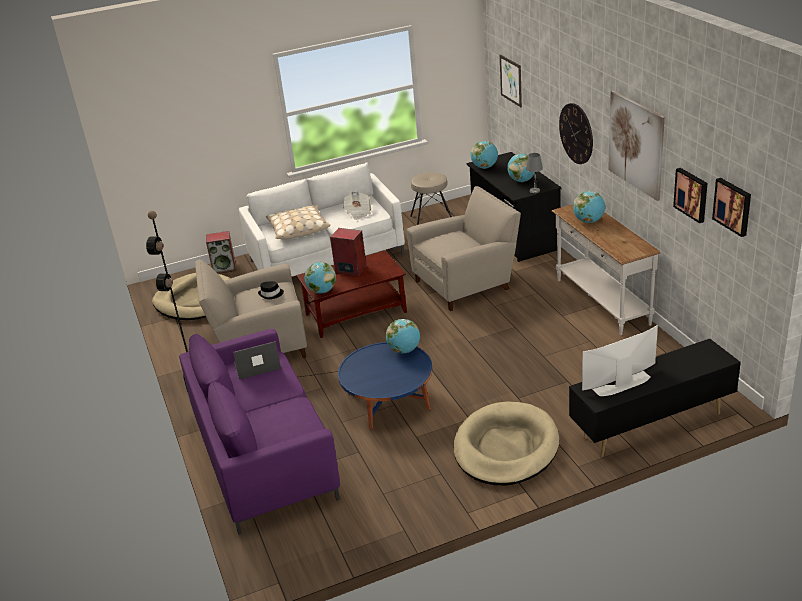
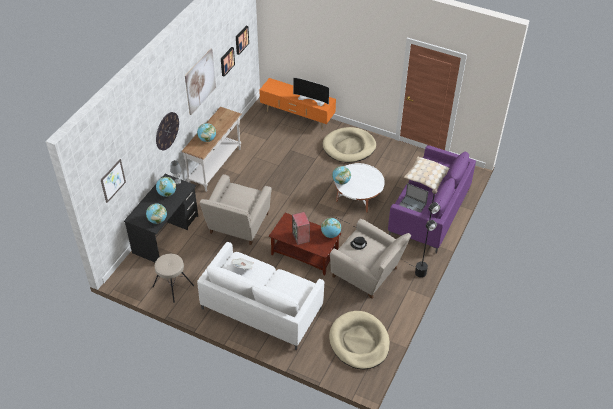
camera: 135 degrees left, 15 degrees up
(224, 268) = (315, 359): speaker -> none
(298, 229) = (285, 285): beige pillow -> beige pillow (426, 177)
(388, 402) = (358, 196): blue coffee table -> white coffee table
(466, 283) = (237, 225): beige armchair -> beige armchair turned 90 degrees counterclockwise
(651, 425) = (297, 117): black tv stand -> orange tv stand

